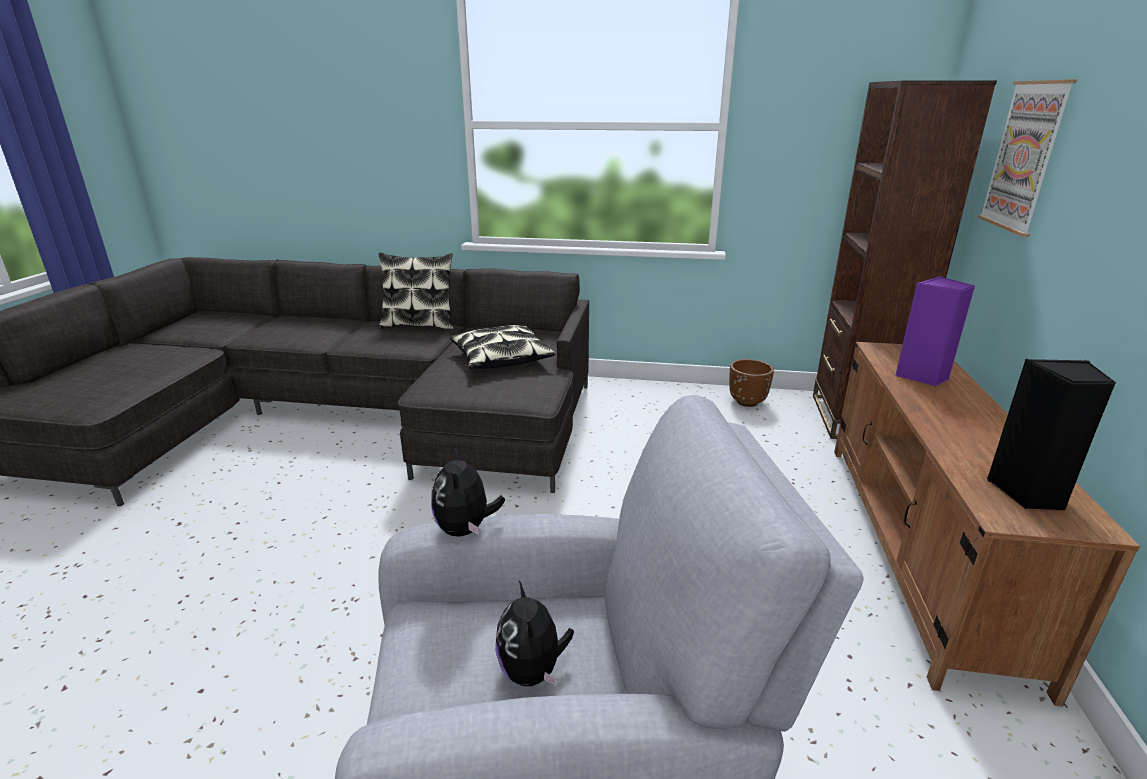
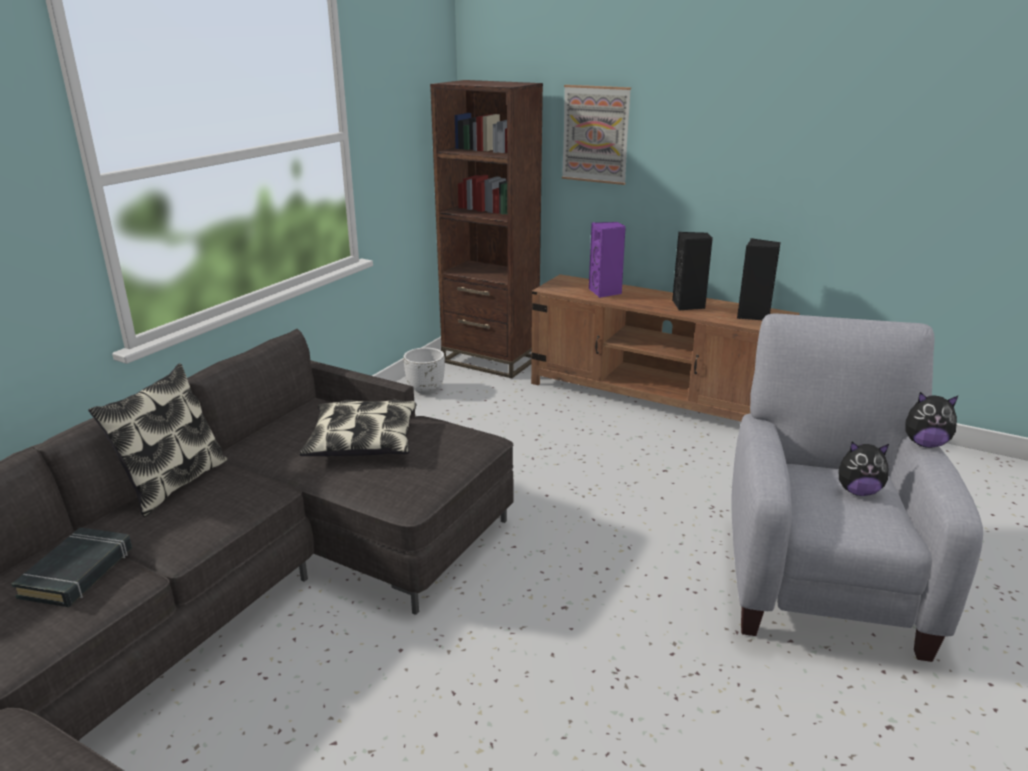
camera: 70 degrees left, 0 degrees up
(321, 330) = (78, 572): none -> black book
(466, 529) = (773, 463): plush toy -> plush toy (924, 444)
(747, 402) = (425, 389): brown planter -> white planter
(974, 435) = (688, 305): none -> black speaker

